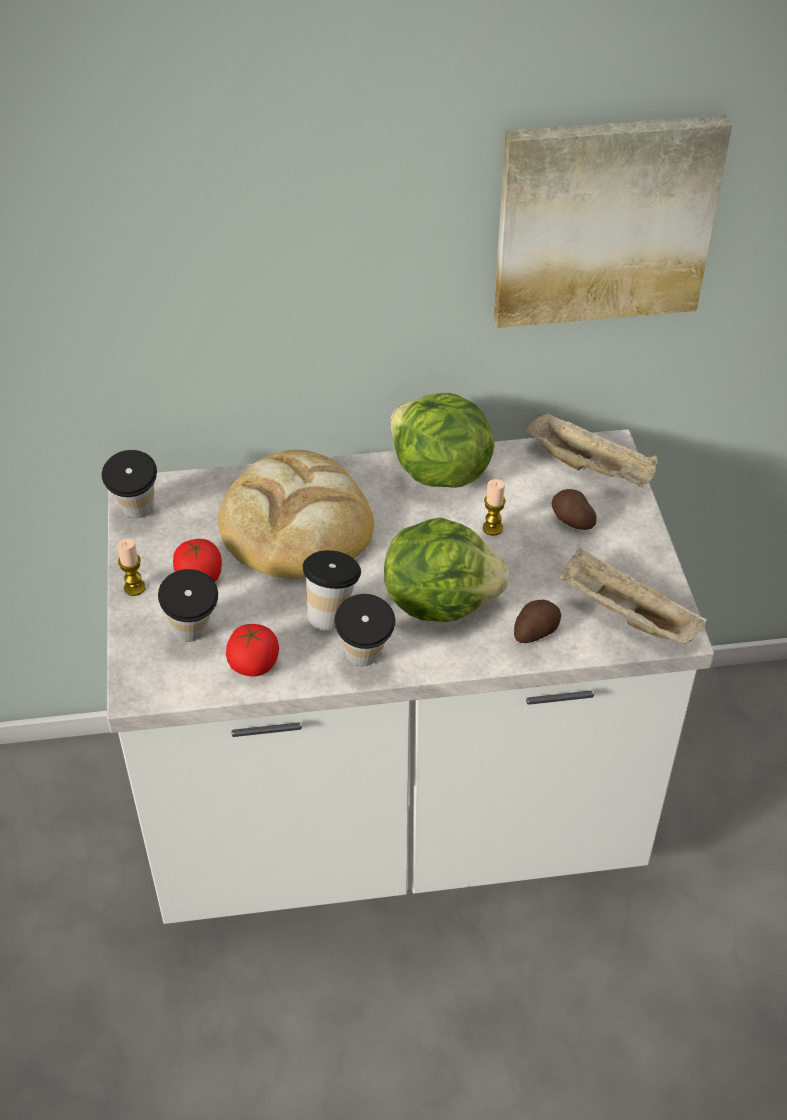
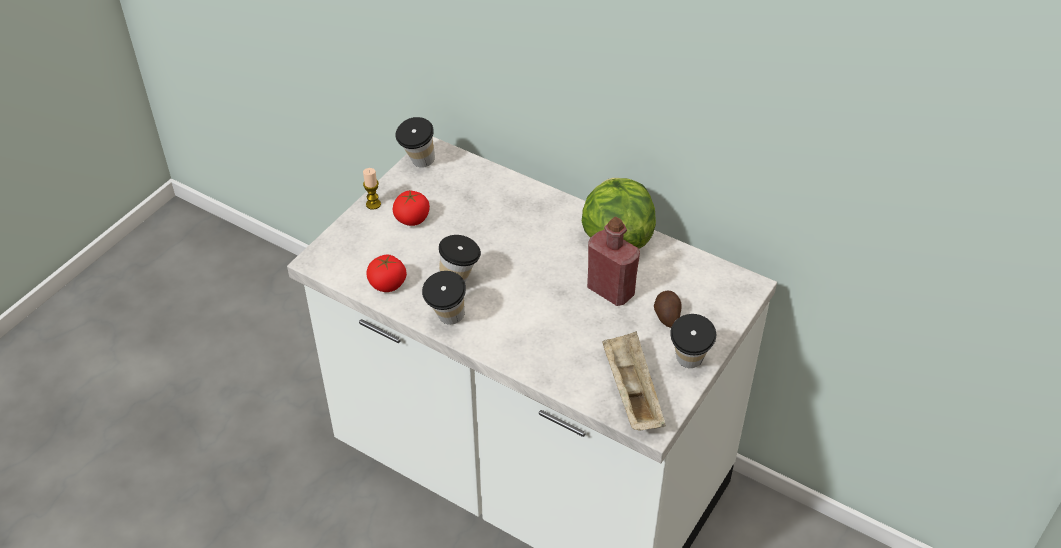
camera: 40 degrees right, 0 degrees up
(194, 637) = (374, 250): cup -> cup (688, 365)
(296, 523) = (498, 219): bread -> none
(440, 600) = (529, 314): lettuce -> none
(492, 528) = (610, 290): candle -> red bottle
(535, 631) = (564, 366): potato -> none
(591, 467) = (719, 291): beige tray -> none
(604, 220) = (774, 106): picture -> none

